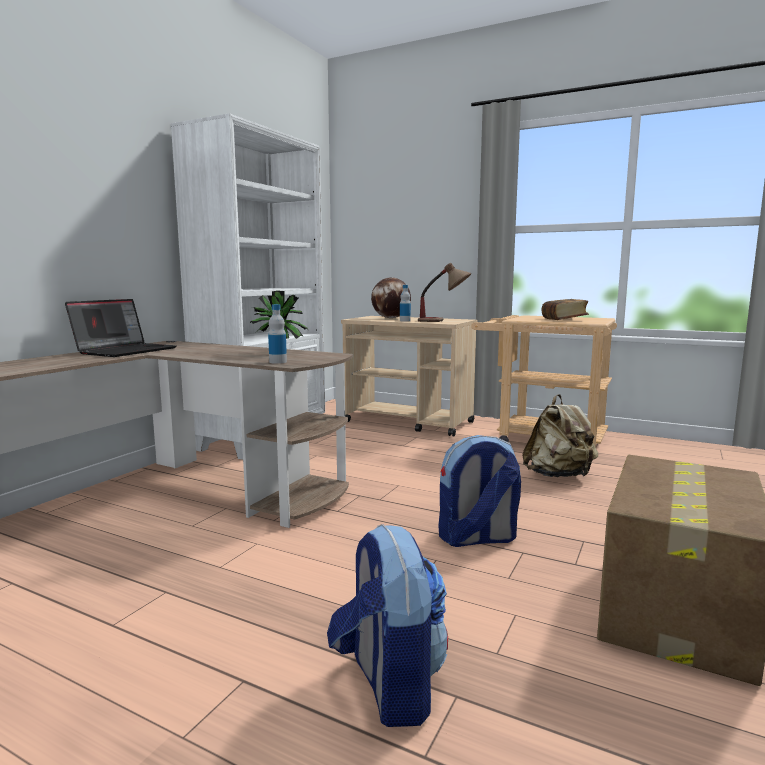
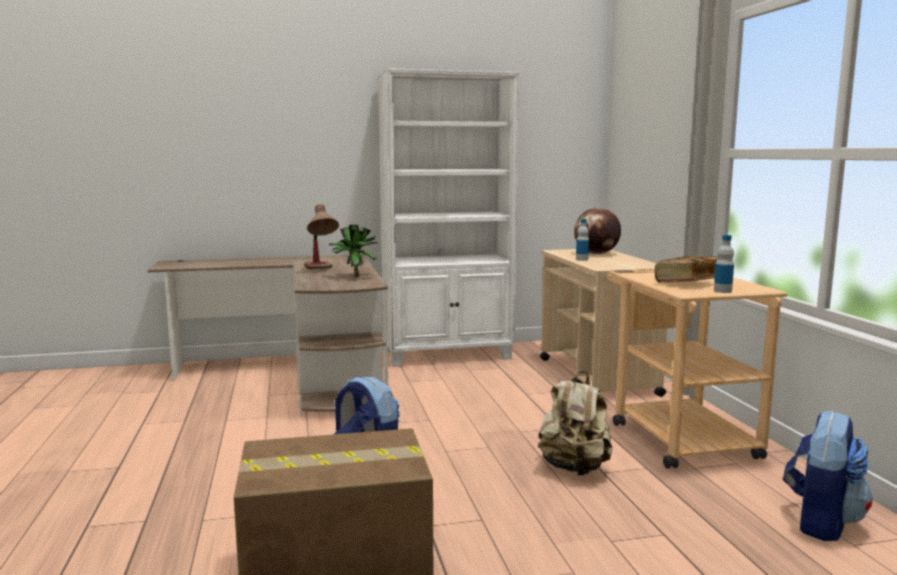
camera: 50 degrees right, 0 degrees up
(126, 351) = (299, 260): laptop -> none
(278, 362) = (312, 284): bottle -> bottle (722, 291)
(388, 685) = (142, 500): backpack -> backpack (821, 521)
(444, 321) = (615, 265): table lamp -> table lamp (321, 269)

